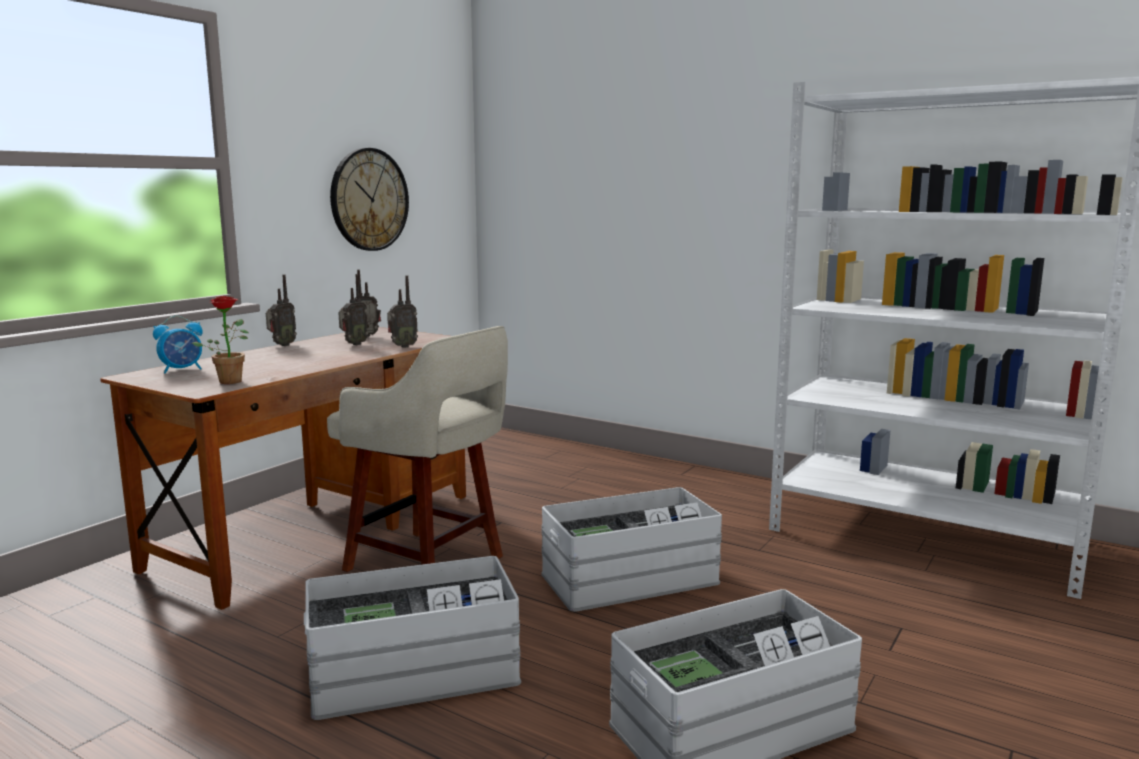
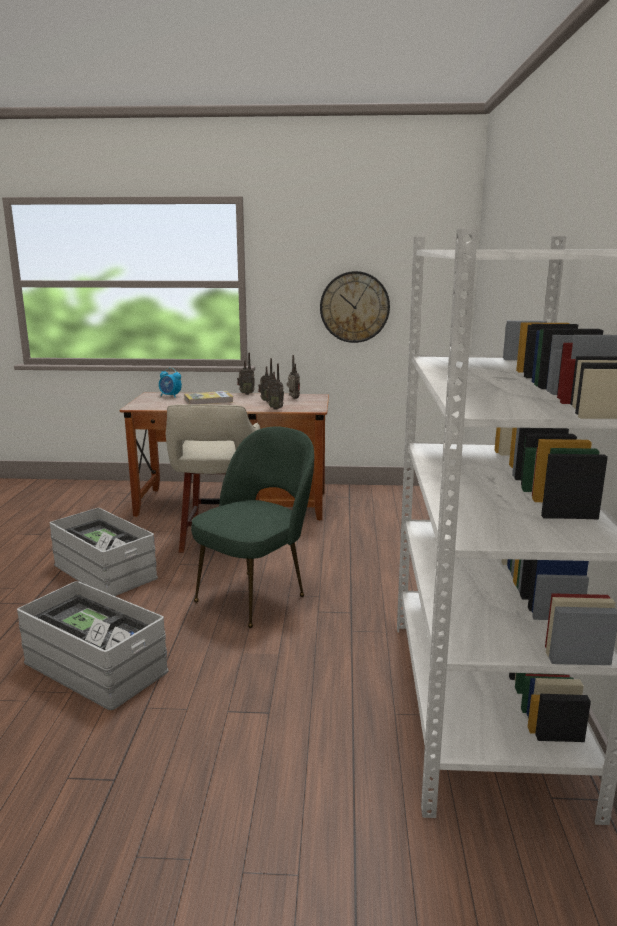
camera: 60 degrees right, 5 degrees up
(231, 380) = (157, 405): potted plant -> none
(275, 360) = (208, 401): none -> book
(629, 577) = (256, 595): grey storage box -> green chair

